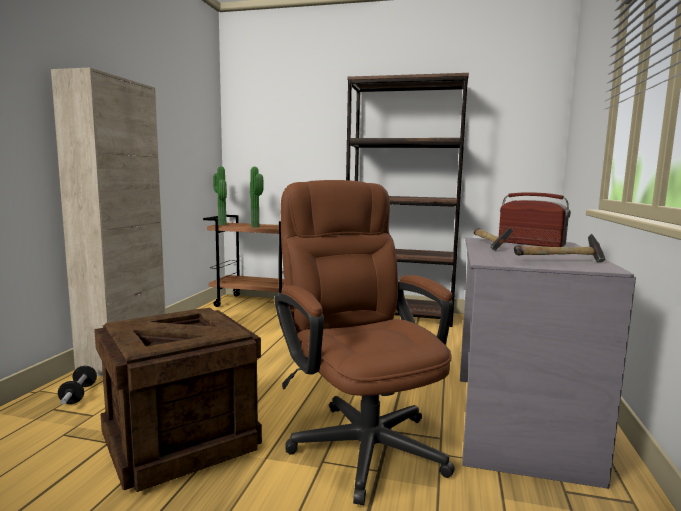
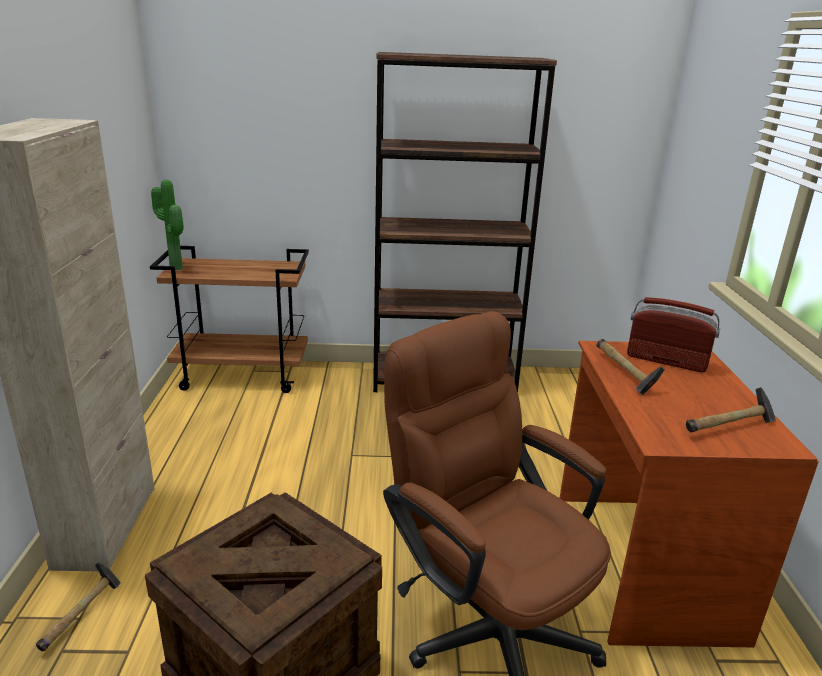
camera: 15 degrees left, 15 degrees up
(79, 394) = (82, 615): dumbbell -> hammer
(256, 226) = (235, 273): potted plant -> none
(516, 422) = (640, 563): grey desk -> brown desk

